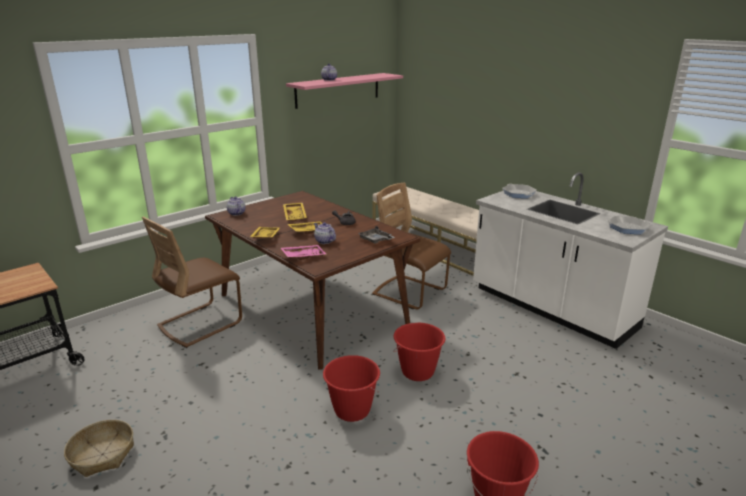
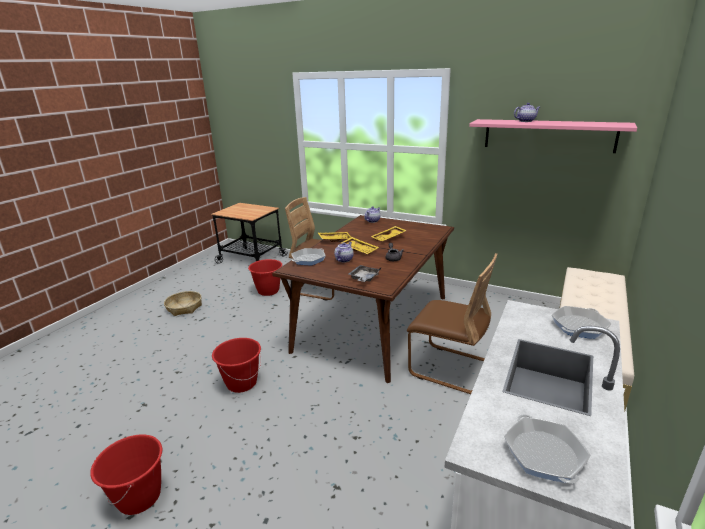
camera: 70 degrees right, 0 degrees up
(303, 256) = (308, 259): pink tray -> frying pan
(409, 293) = (449, 368): brown chair -> brown chair turned 105 degrees clockwise
(418, 372) = (307, 407): red bucket -> red bucket (268, 291)

